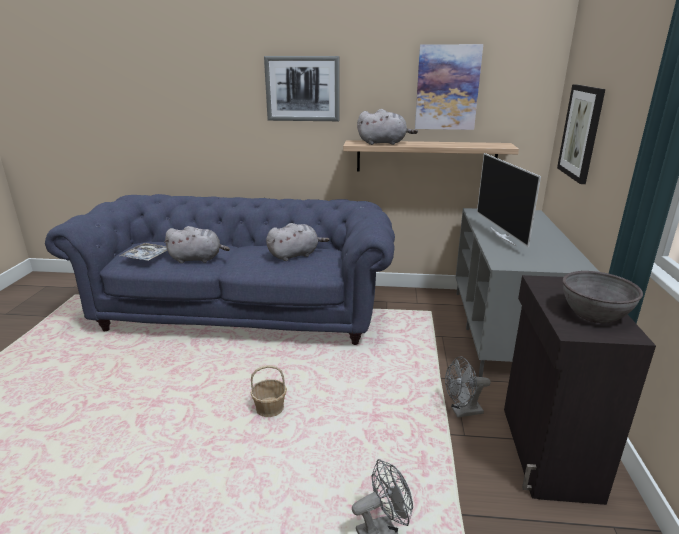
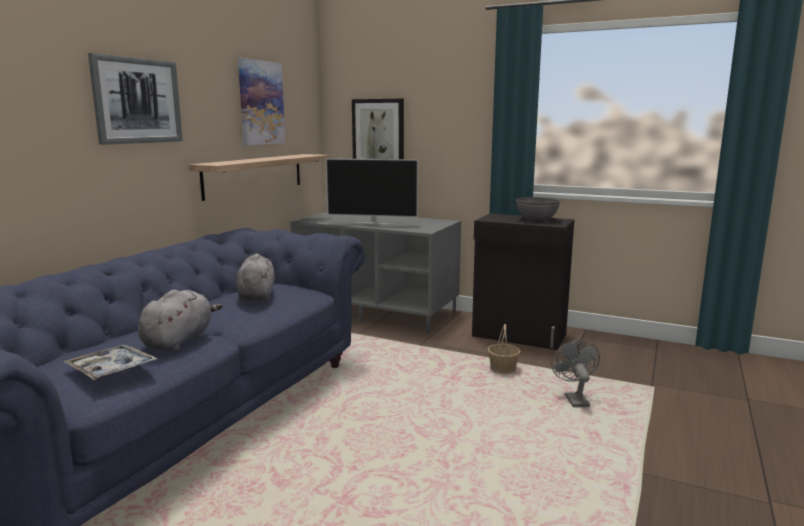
camera: 70 degrees left, 10 degrees down
(270, 408) = (409, 425): basket -> basket (503, 369)
(384, 143) = (236, 161): grey plush toy -> none
(462, 412) = (466, 348): grey fan -> none

